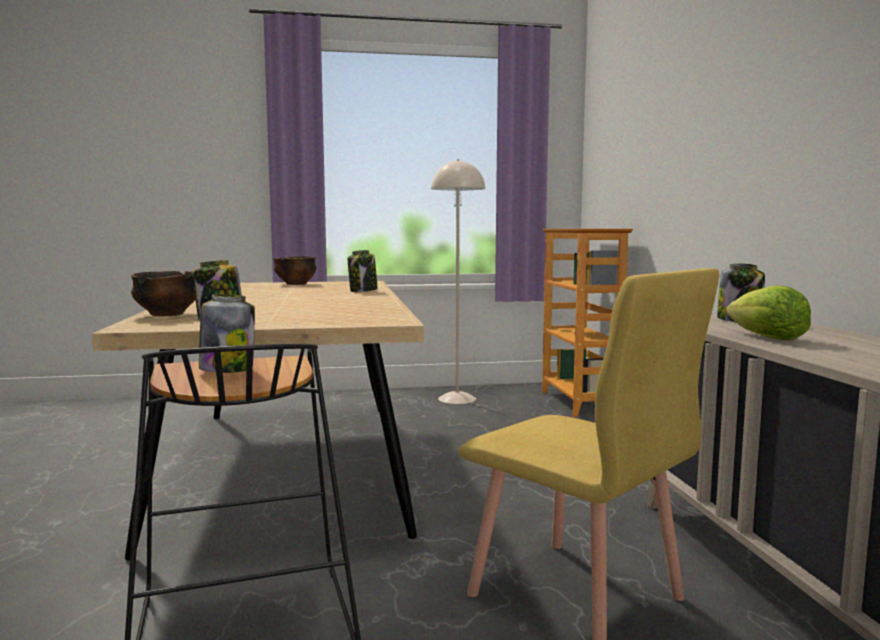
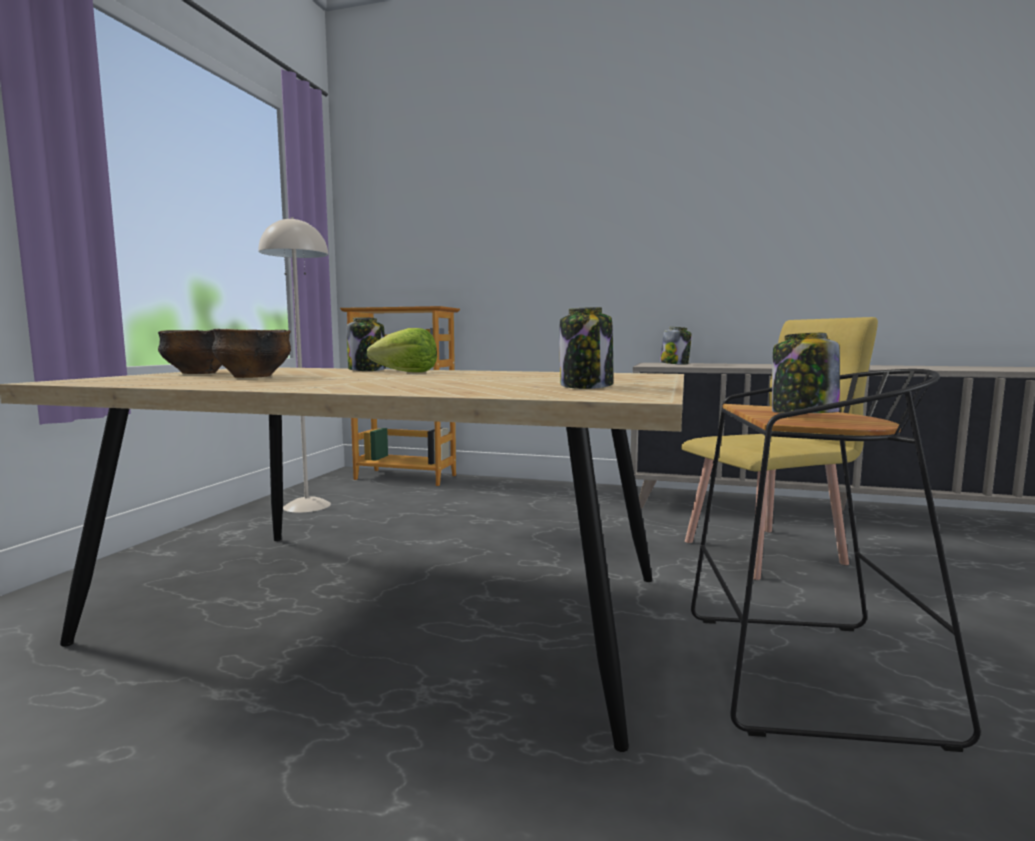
camera: 65 degrees left, 0 degrees up
(167, 315) = (510, 392): bowl -> bowl (253, 377)
(767, 337) = (748, 366): lettuce -> lettuce (406, 372)

